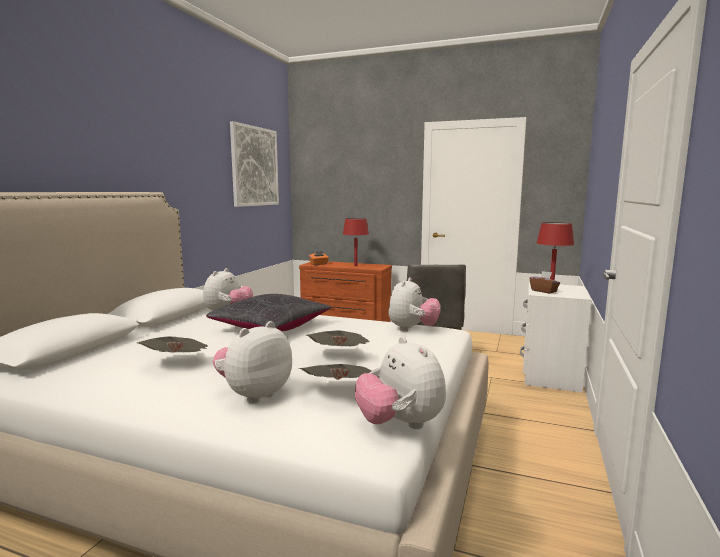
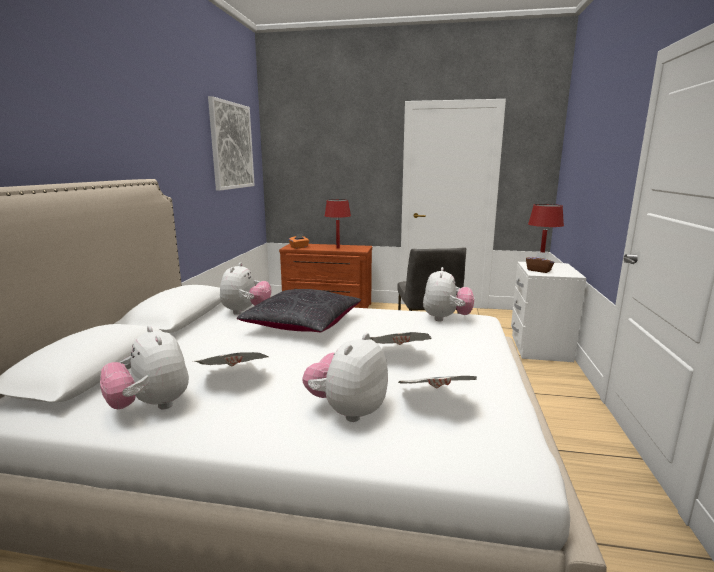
camera: 10 degrees left, 5 degrees up
(400, 424) = (519, 432): plush toy -> plush toy (151, 406)

